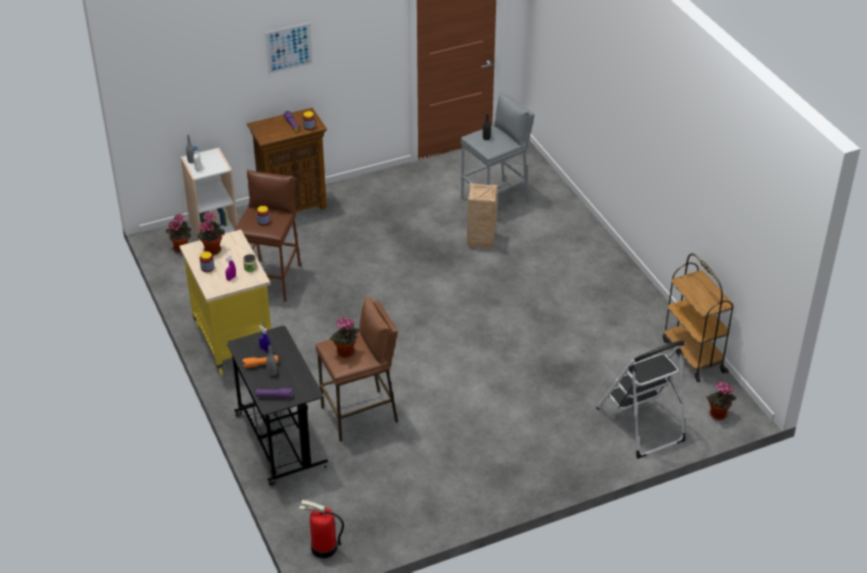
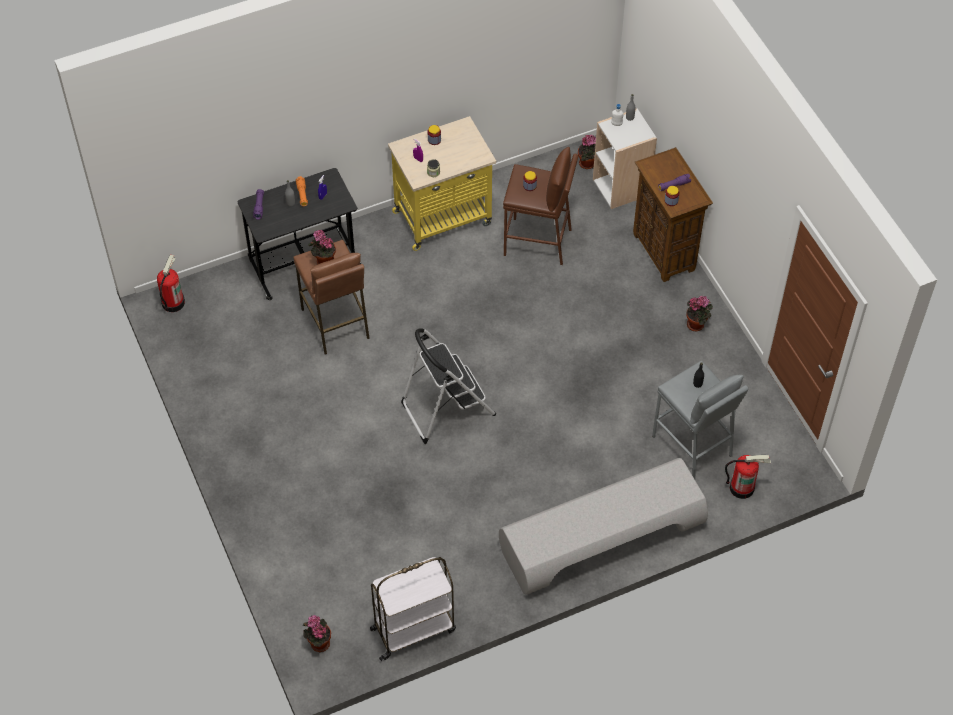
camera: 90 degrees right, 15 degrees up
(212, 249) = (463, 141): potted plant -> potted plant (697, 324)
(289, 48) = (714, 132): picture -> none
(481, 241) = (611, 430): crate -> none
(533, 177) = (742, 487): none -> fire extinguisher
(587, 249) = (602, 537): none -> grey bench
(641, 426) = (306, 566): step ladder -> step ladder (445, 409)
(693, 355) = (414, 630): brown cart -> white cart

